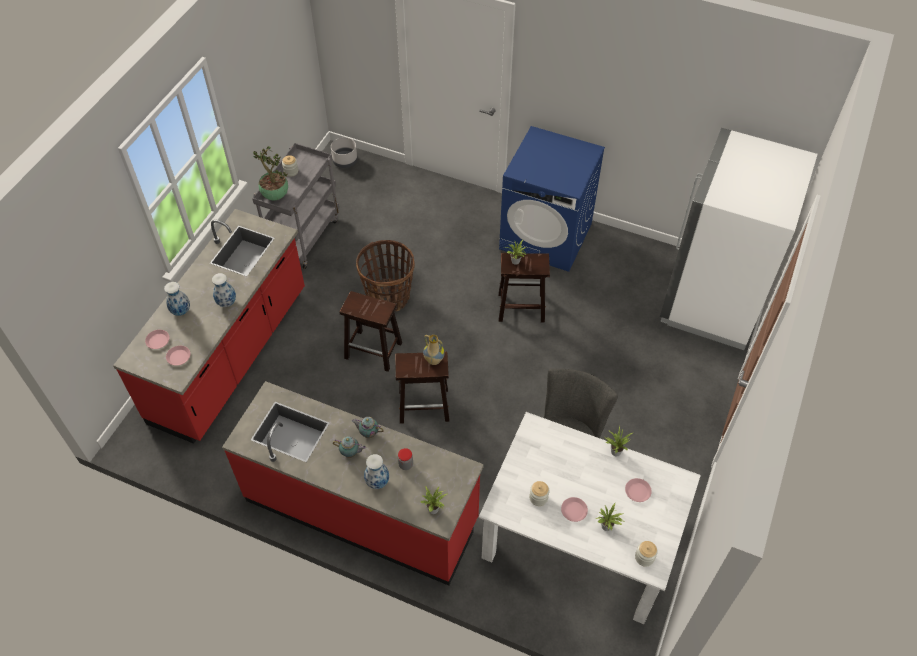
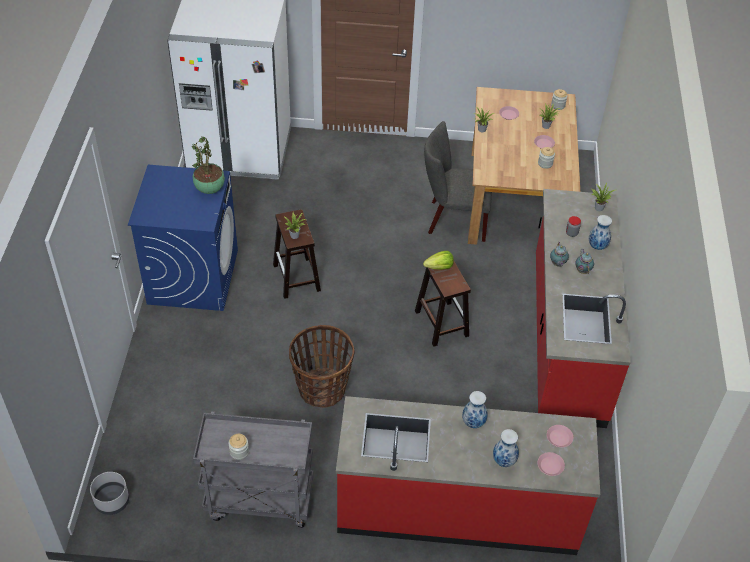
camera: 110 degrees left, 5 degrees down
(274, 195) = (285, 454): potted plant -> potted plant (209, 190)
(374, 350) = (396, 380): brown stool -> none
(433, 361) = (439, 267): vase -> lettuce
(578, 540) = (516, 199): white dining table -> brown dining table

